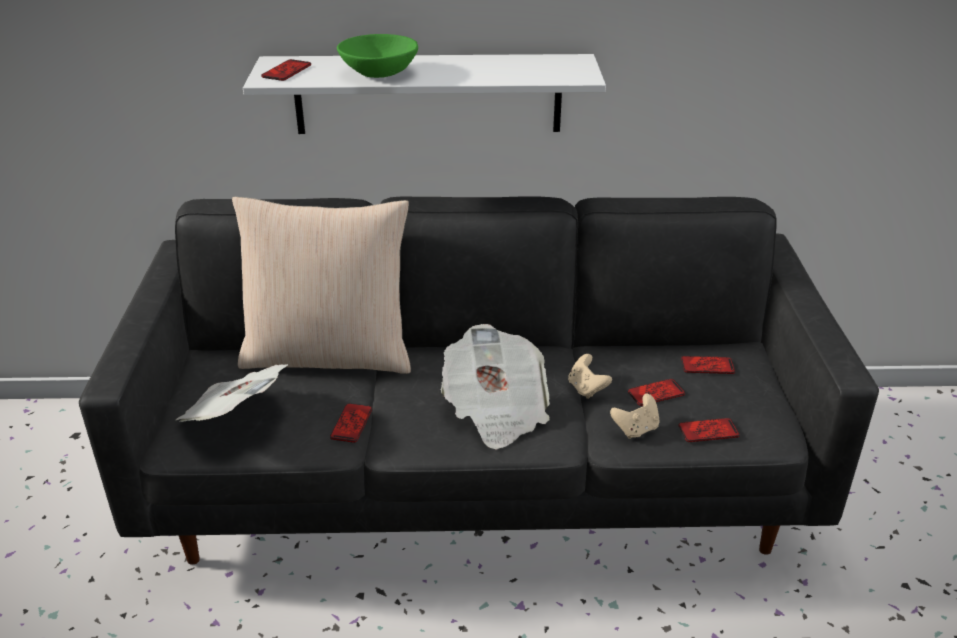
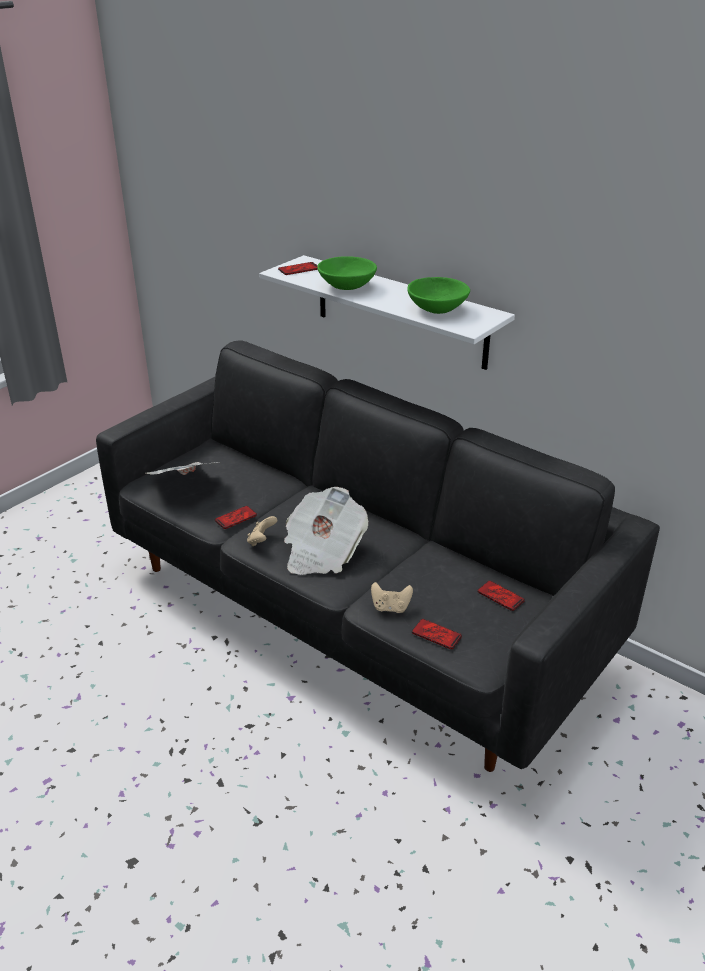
camera: 40 degrees right, 0 degrees up
(329, 354) = (275, 473): beige pillow -> none
(517, 69) = (437, 309): none -> green bowl
(586, 389) = (395, 568): beige game controller -> beige game controller (261, 541)
(656, 393) = (437, 594): phone -> none

